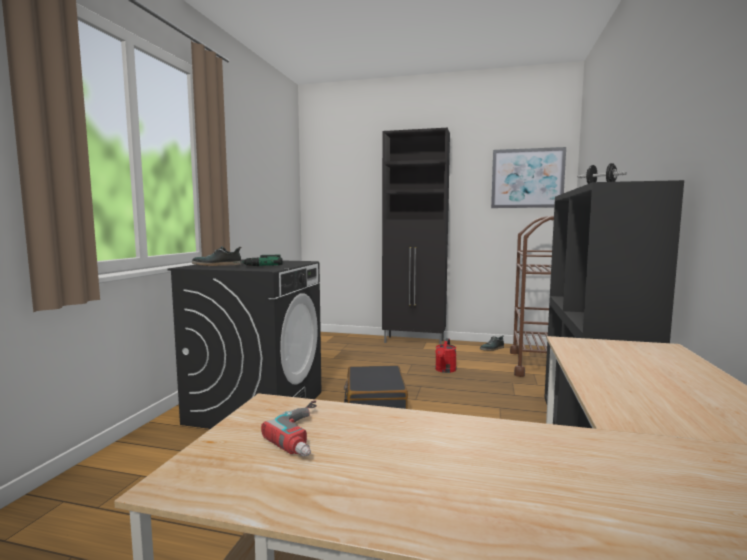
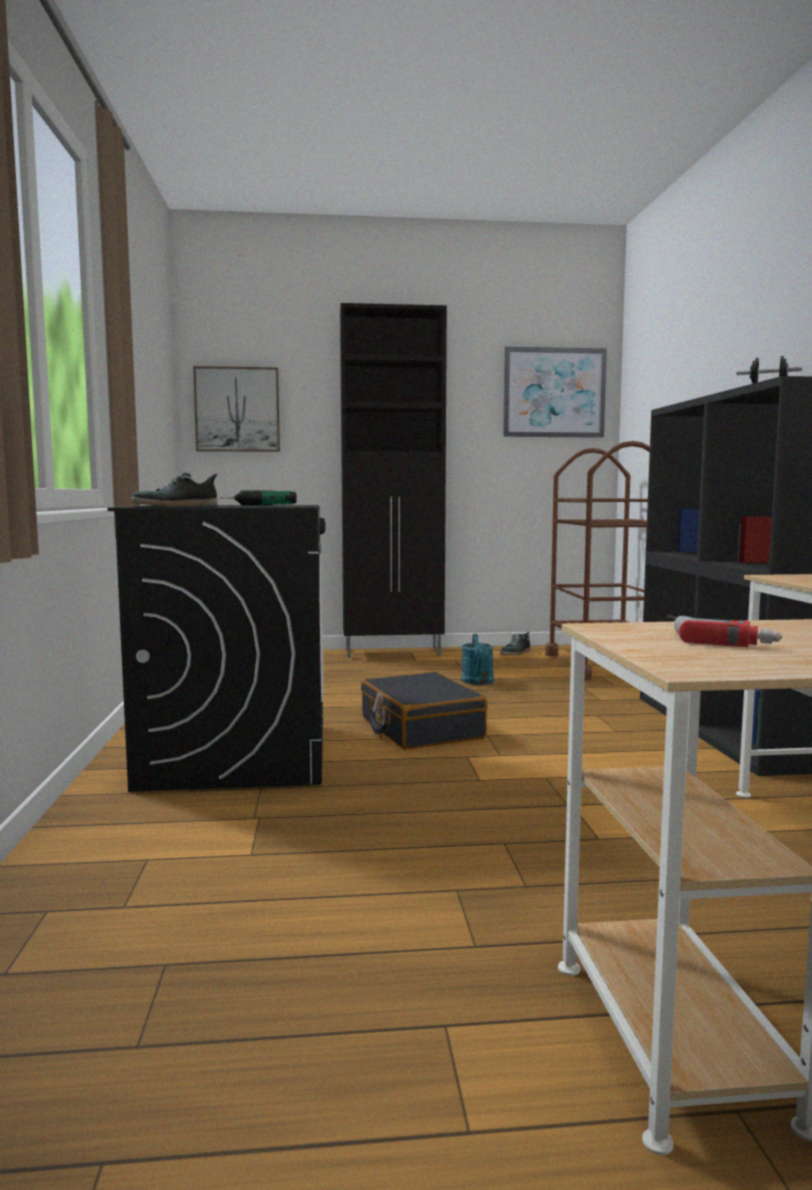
camera: 20 degrees left, 0 degrees up
(331, 195) = (237, 409): none -> picture
(445, 370) = (478, 682): red watering can -> turquoise watering can

